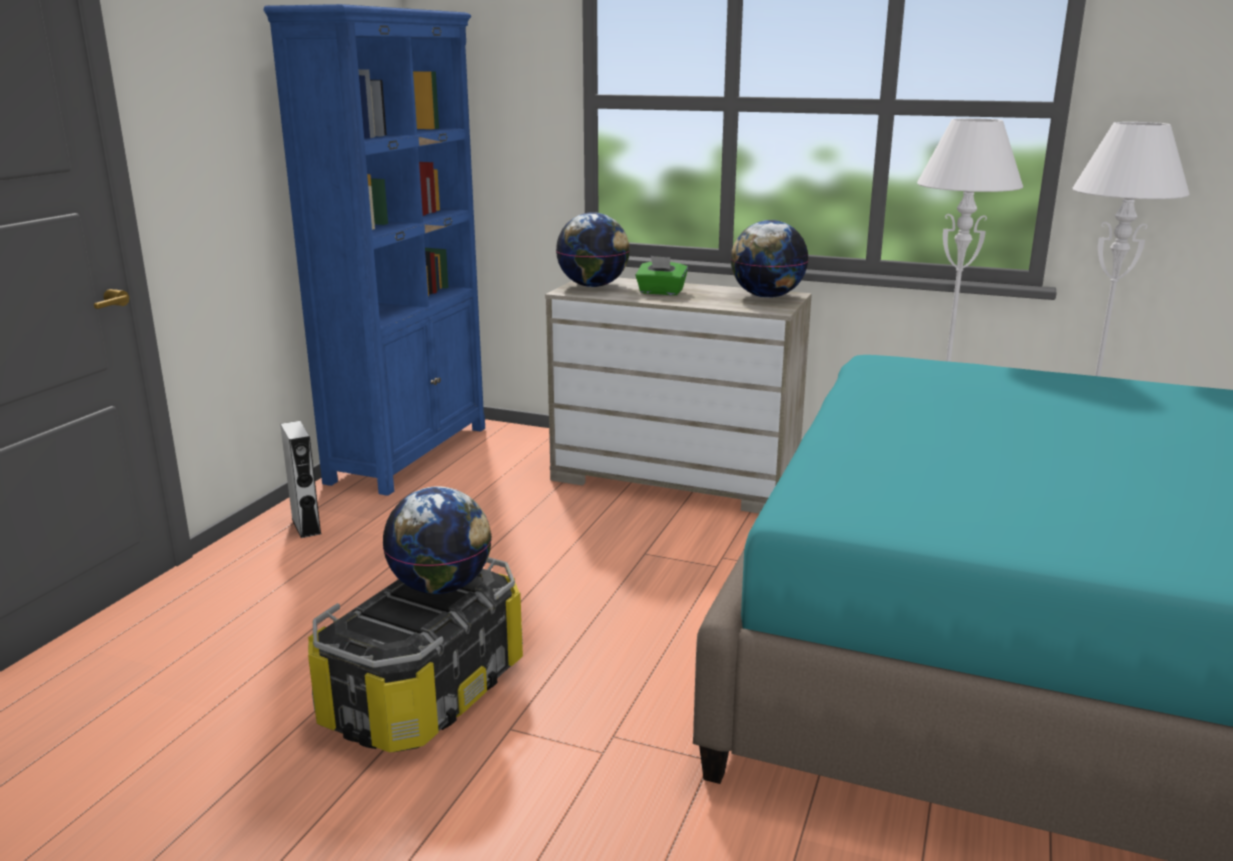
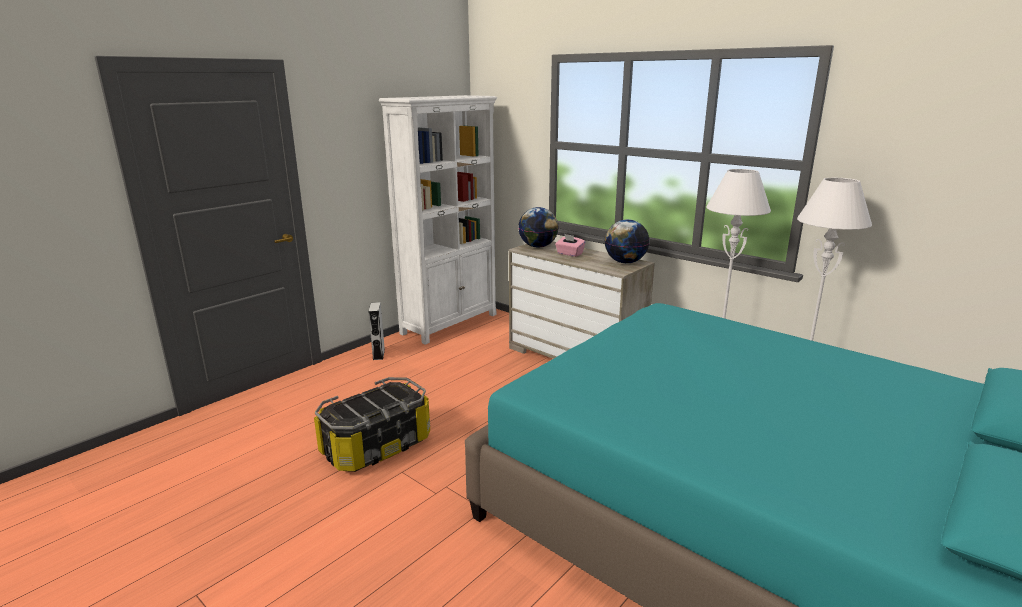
camera: 20 degrees right, 0 degrees up
(410, 453) = (450, 323): blue bookcase -> white bookcase
(441, 587) = (388, 396): globe -> none
(661, 292) = (569, 254): green tissue box -> pink tissue box

